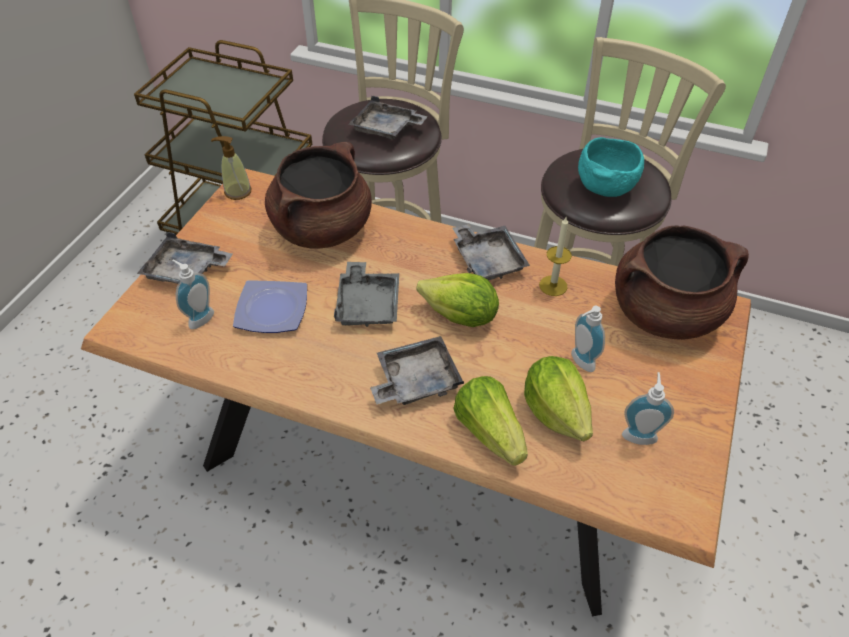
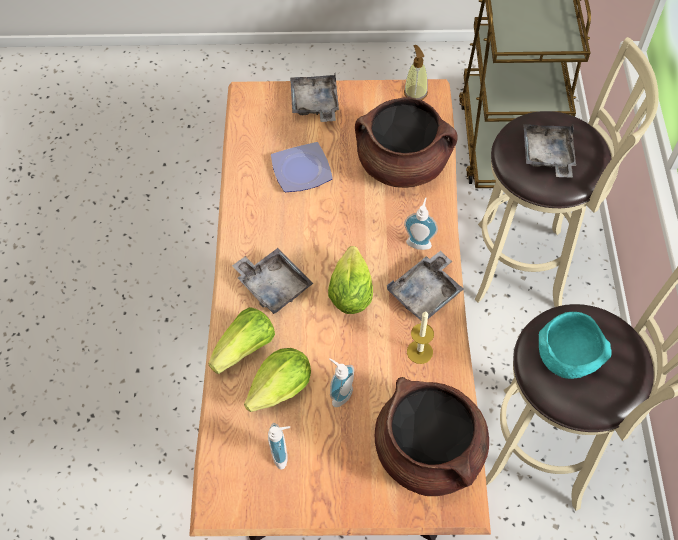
camera: 70 degrees right, 10 degrees up
(199, 318) = (275, 132): soap dispenser -> soap dispenser (419, 241)
(368, 304) = (335, 227): grey tray -> none

